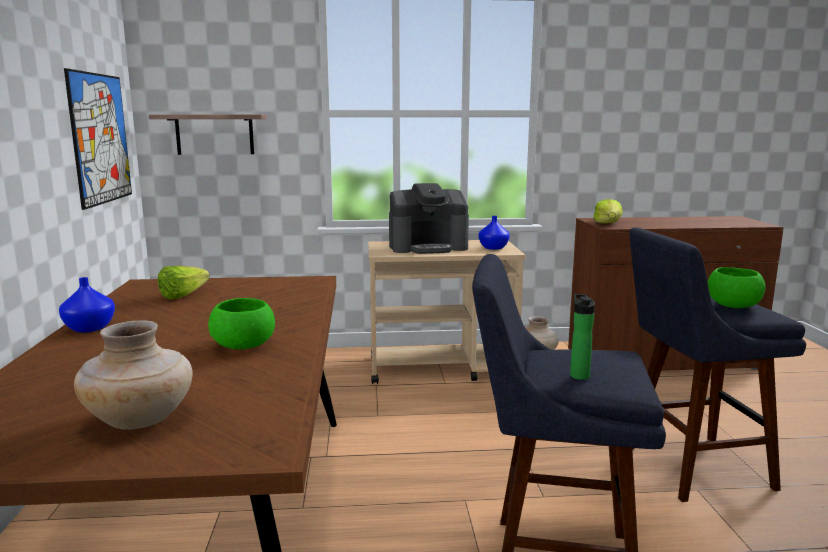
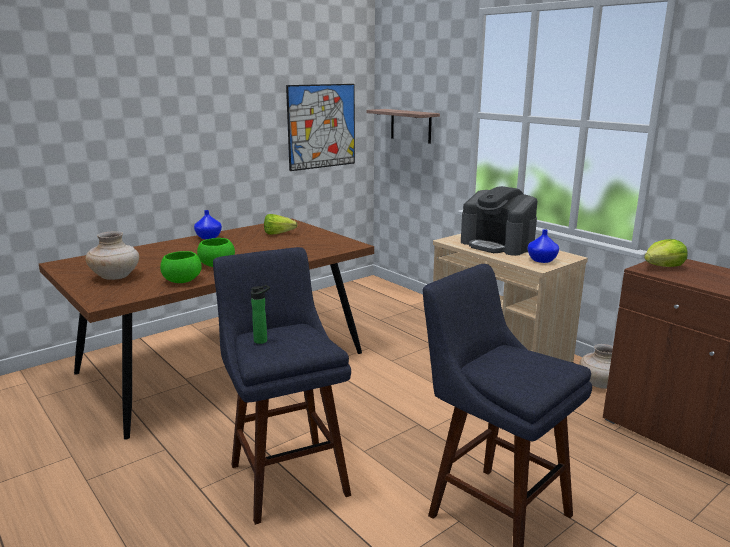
camera: 55 degrees right, 5 degrees up
(732, 306) = (524, 368): green bowl -> green bowl (182, 281)

